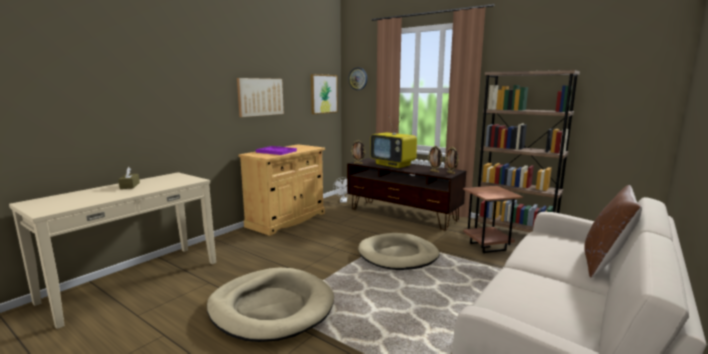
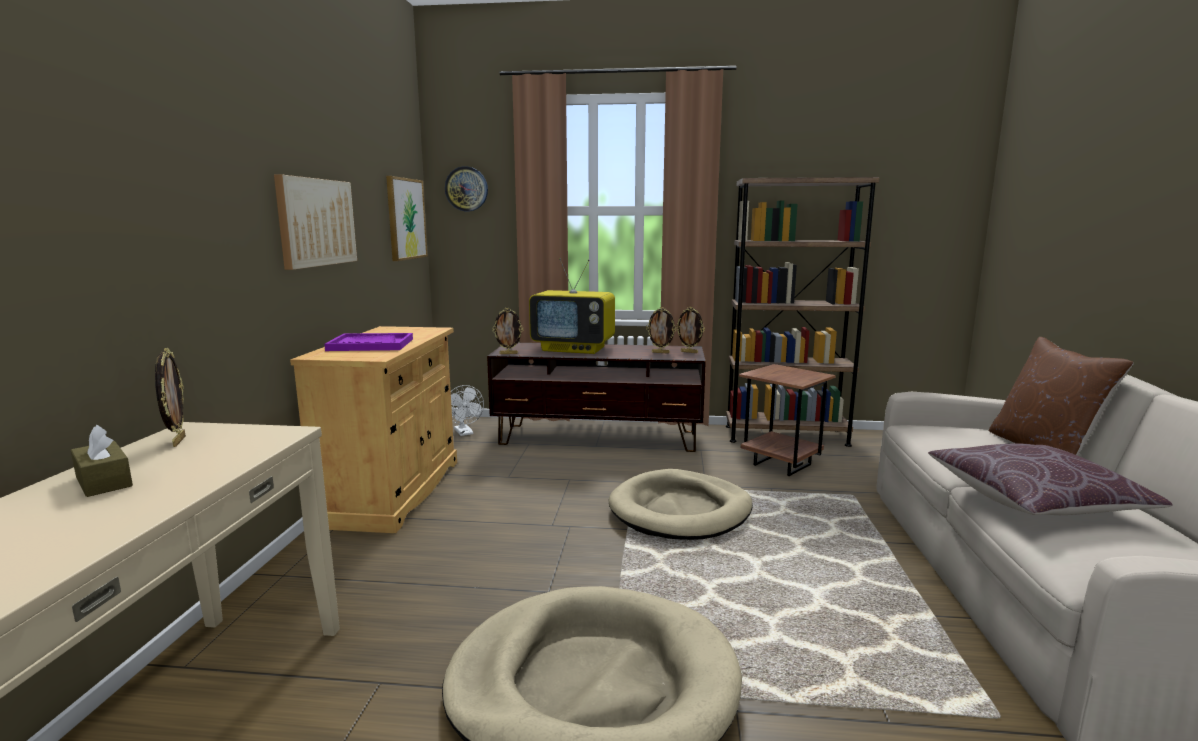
camera: 30 degrees left, 0 degrees up
(165, 178) = (177, 441): none -> picture frame
(531, 282) = (1033, 501): none -> brown pillow

